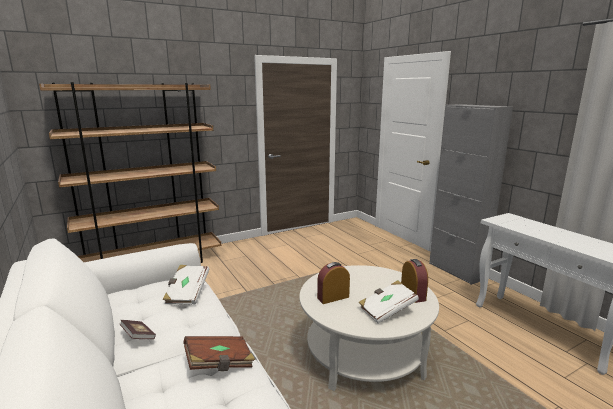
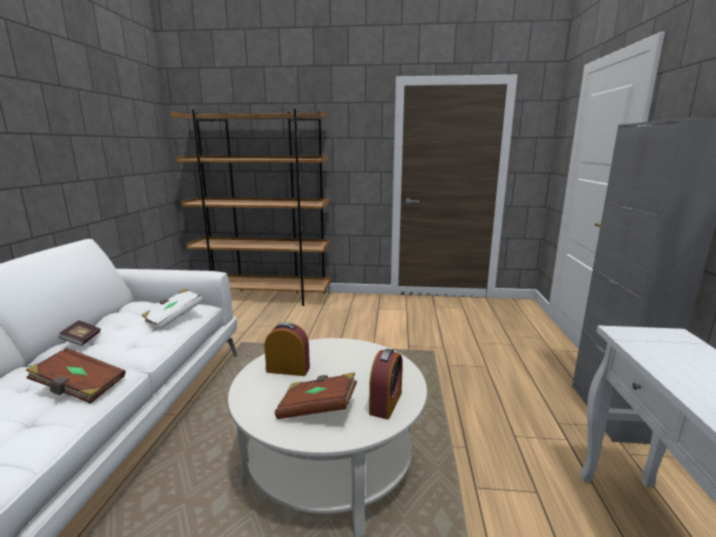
camera: 35 degrees right, 0 degrees up
(386, 310) = (317, 409): white book -> brown book

